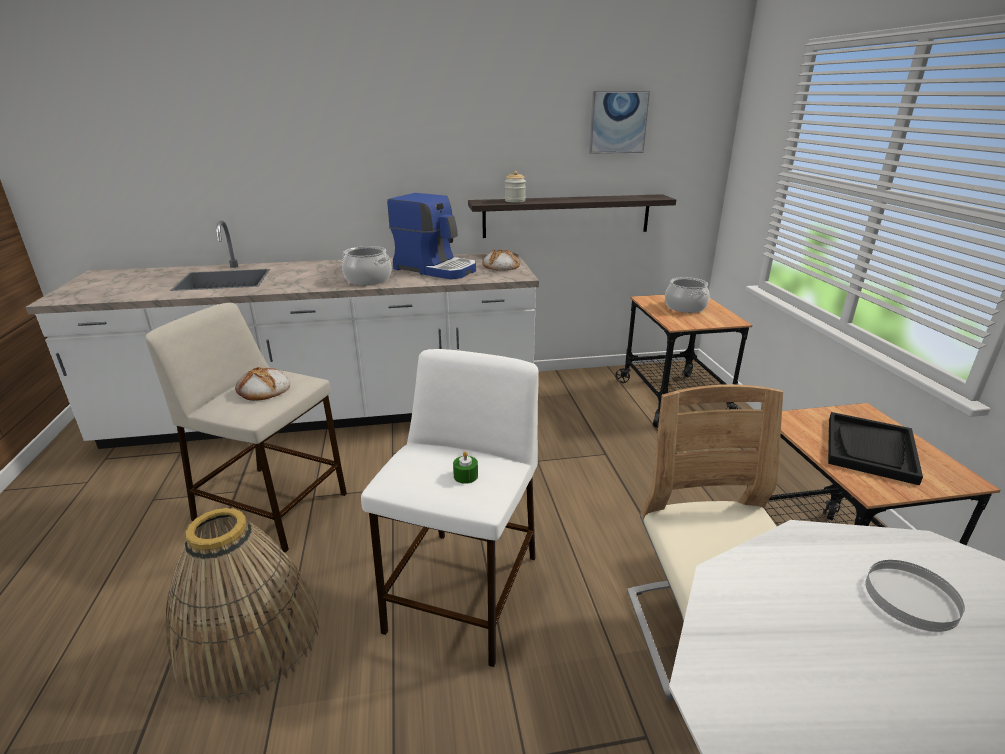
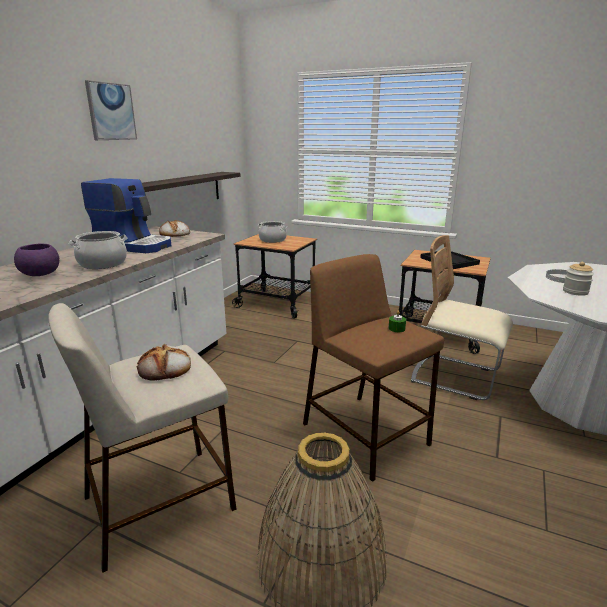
camera: 55 degrees left, 5 degrees down
(318, 275) = (40, 274): none -> purple bowl
(436, 269) = (134, 245): coffee machine -> coffee machine turned 45 degrees clockwise
(463, 594) = (366, 434): white stool -> brown stool
(515, 201) = (153, 182): jar -> jar (575, 292)
(618, 122) = (194, 121): picture -> picture (111, 112)

